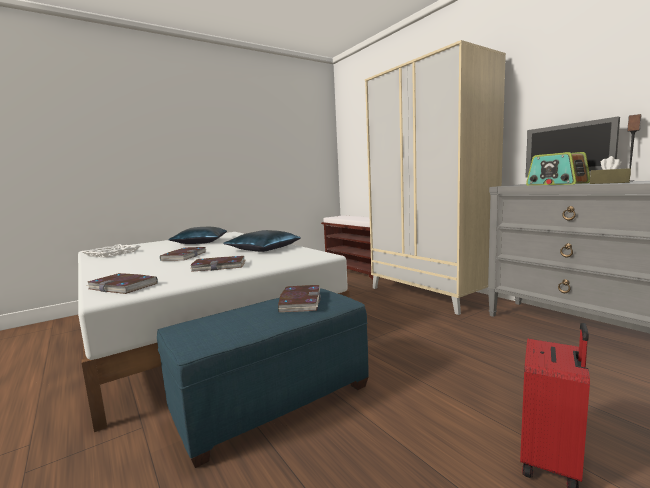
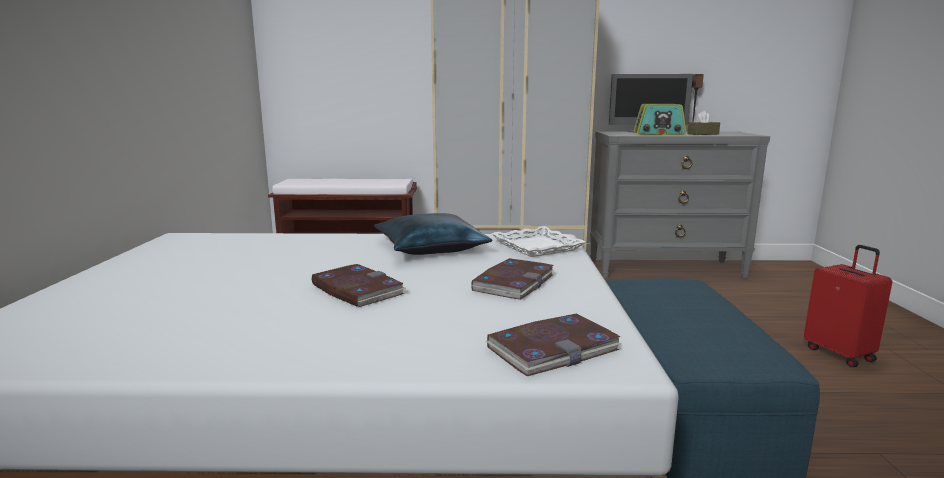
camera: 55 degrees left, 5 degrees up
(112, 253) = (99, 340): white tray -> white tray (537, 247)
(200, 242) = (219, 264): blue pillow -> none
(300, 301) = (668, 294): book -> none

